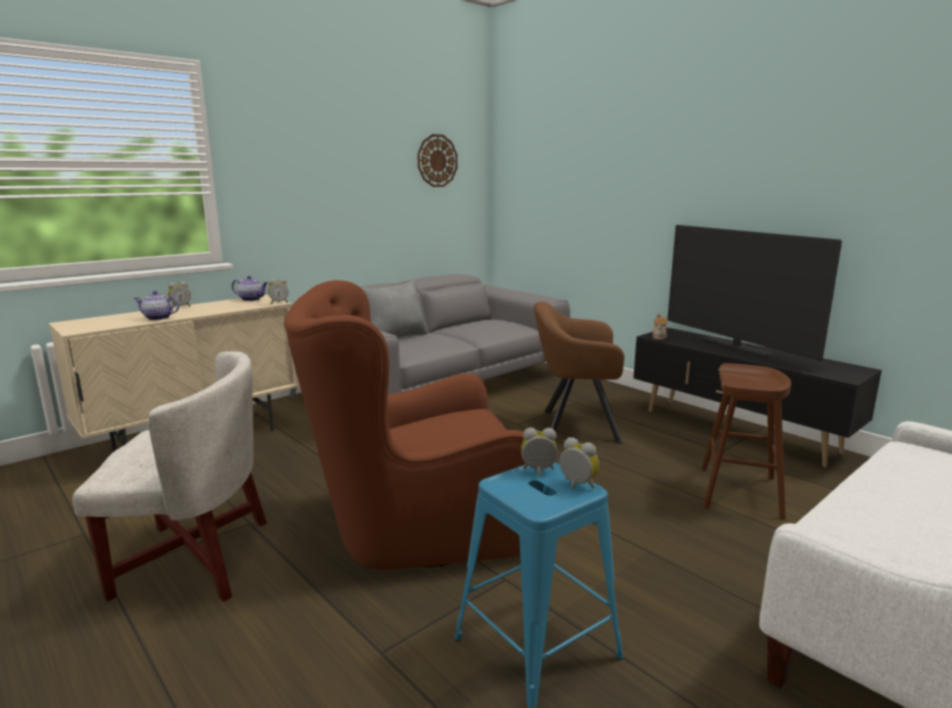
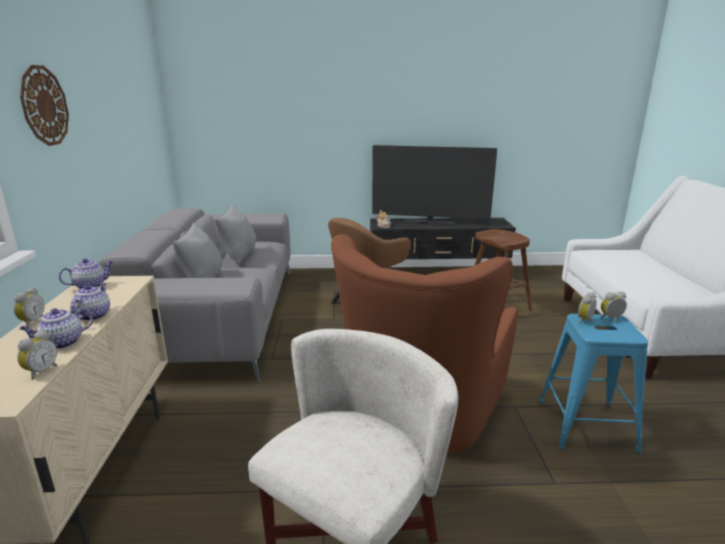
camera: 50 degrees left, 5 degrees up
(205, 311) = (93, 315): none -> teapot
(279, 303) = (140, 279): alarm clock -> alarm clock (40, 372)
(437, 161) = (138, 98): wall clock -> wall clock (44, 106)
(468, 328) = (239, 255): none -> grey pillow

